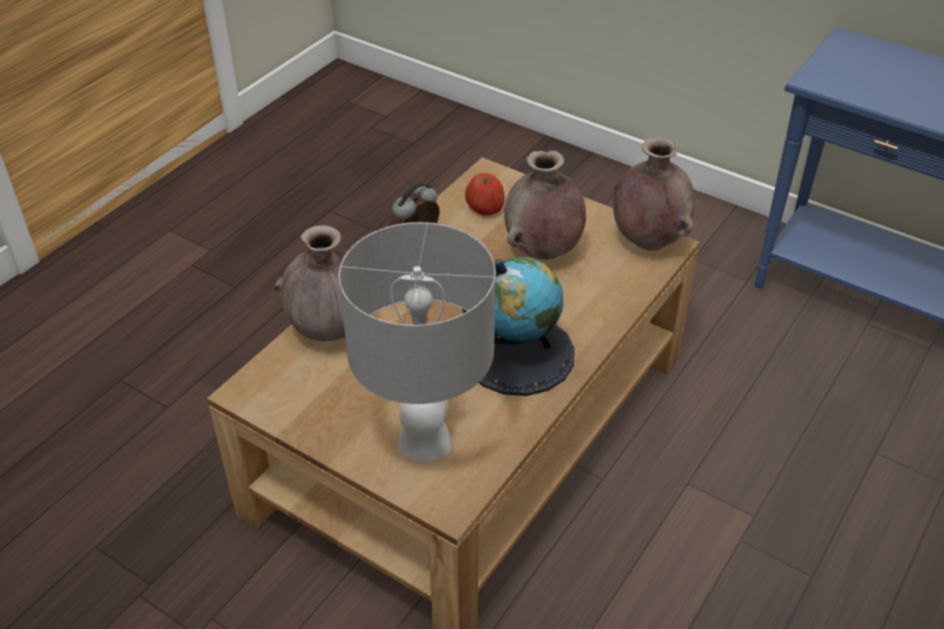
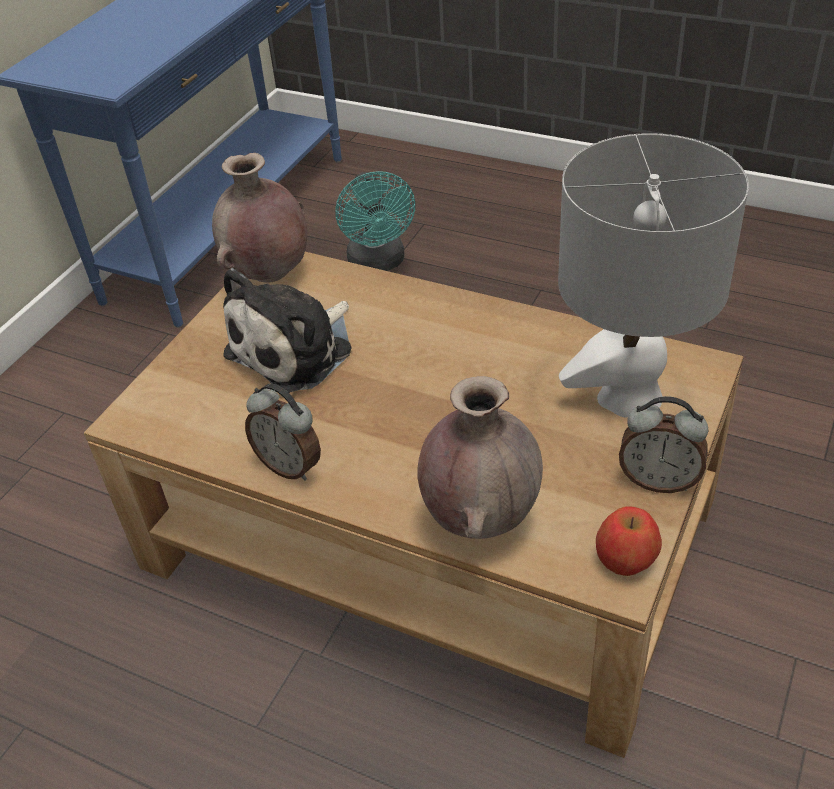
camera: 95 degrees left, 0 degrees up
(327, 436) = (659, 480): none -> alarm clock
(485, 208) = (206, 411): apple -> apple (626, 558)
(518, 353) = (475, 347): globe -> none
(542, 252) = (296, 350): brown vase -> plush toy
(861, 435) = (379, 263): none -> turquoise fan

